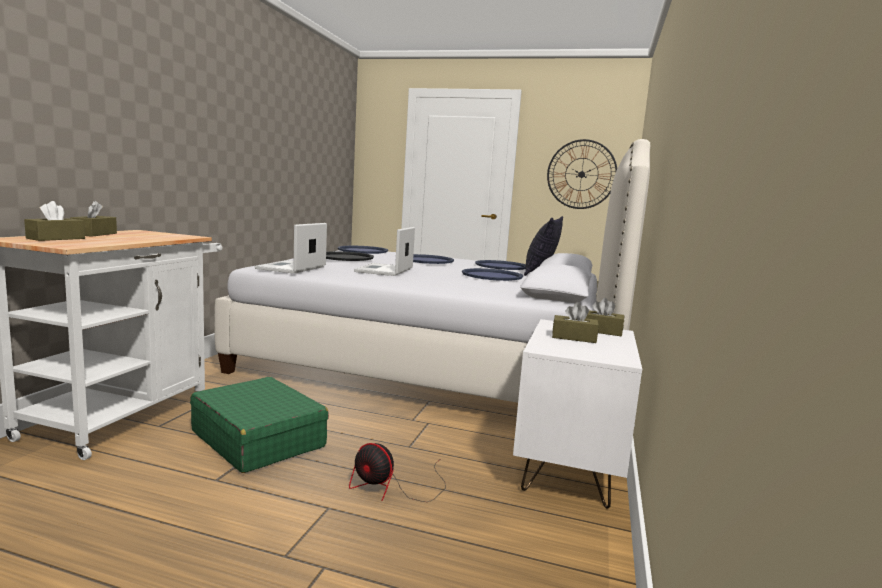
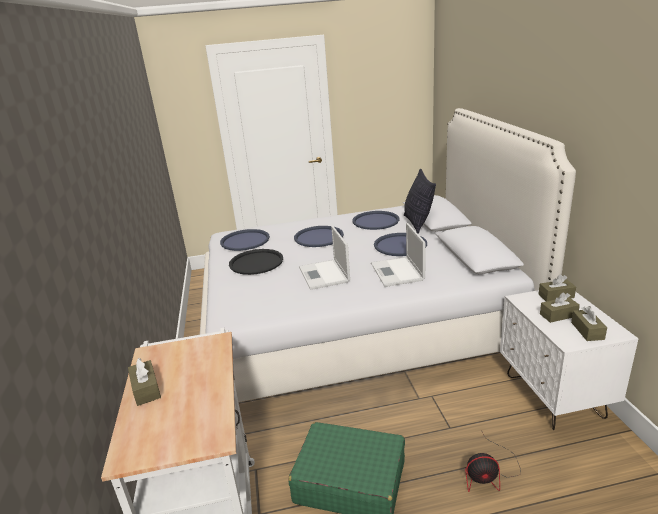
camera: 25 degrees left, 15 degrees up
(56, 238) = (156, 426): brown tissue box -> brown tissue box (587, 331)
(291, 268) = (255, 308): laptop -> laptop (397, 272)
(581, 174) = (389, 107): wall clock -> none

